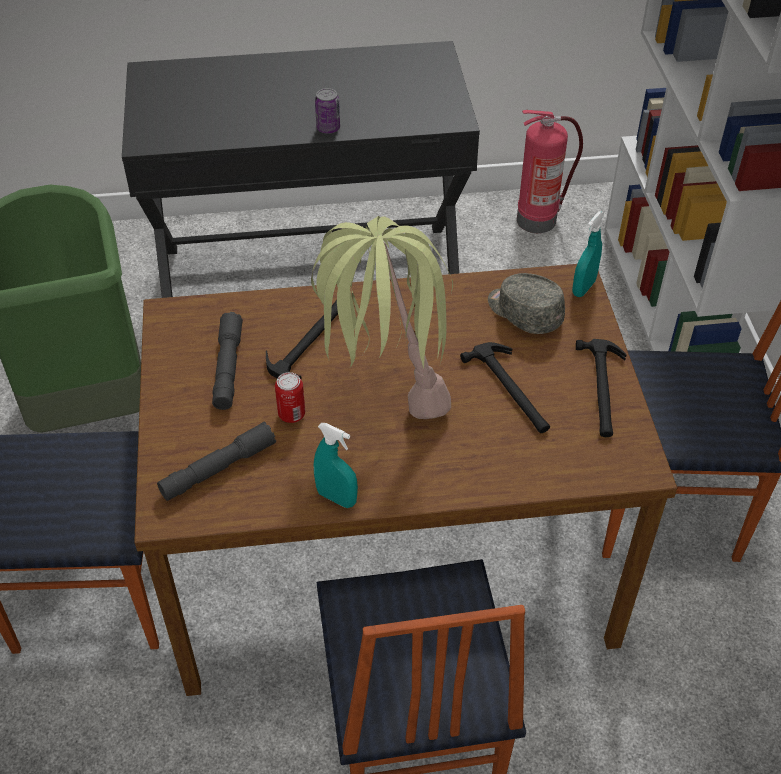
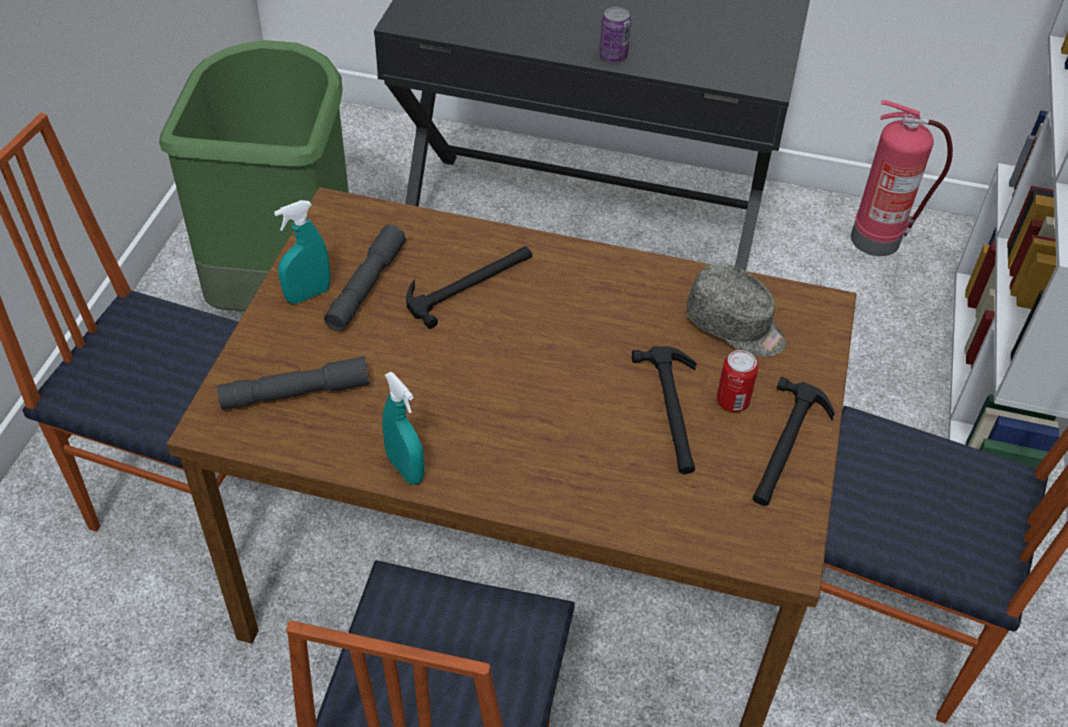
camera: 20 degrees right, 0 degrees up
(291, 414) = (406, 359): can -> can (732, 402)
(383, 395) = (520, 370): potted plant -> none
(523, 313) = (735, 326): grey cap -> grey cap turned 150 degrees clockwise
(583, 288) = (825, 319): turquoise spray bottle -> turquoise spray bottle (308, 294)

